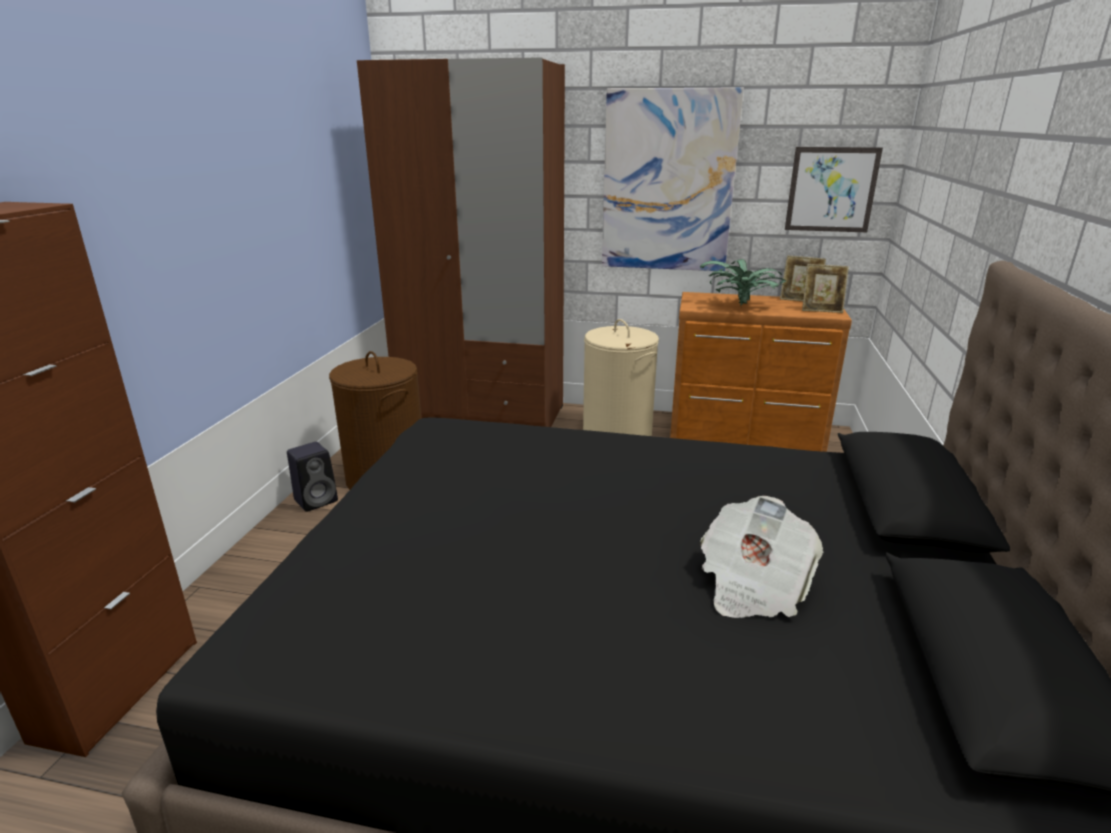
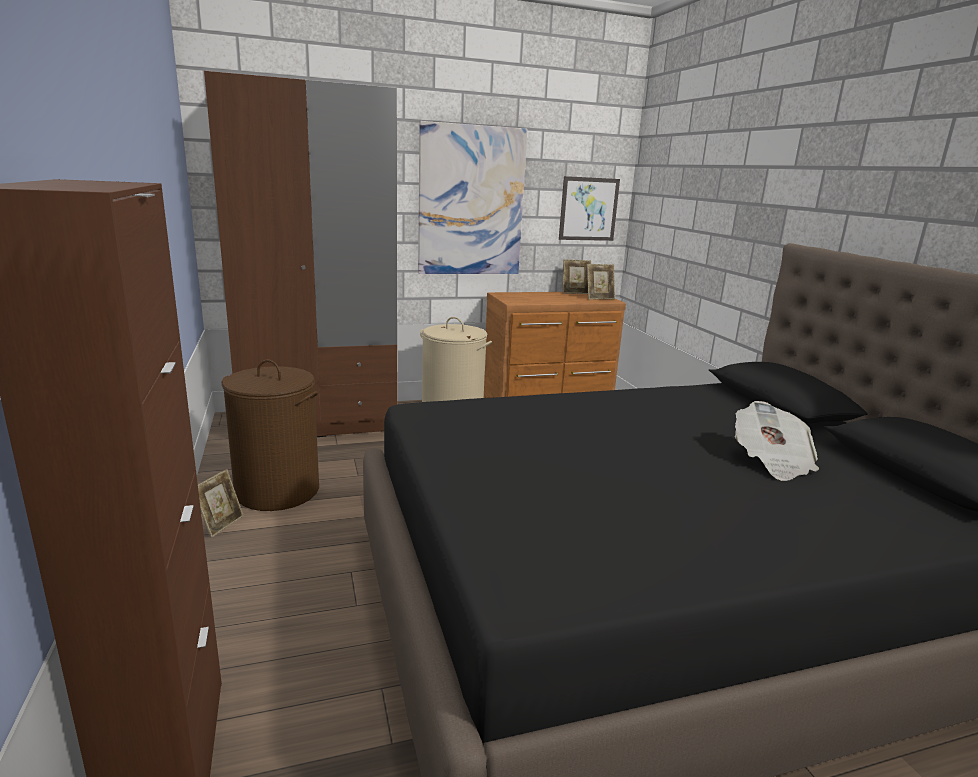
camera: 30 degrees left, 5 degrees down
(317, 500) = (221, 524): black speaker -> picture frame
(742, 307) = (545, 299): potted plant -> none

